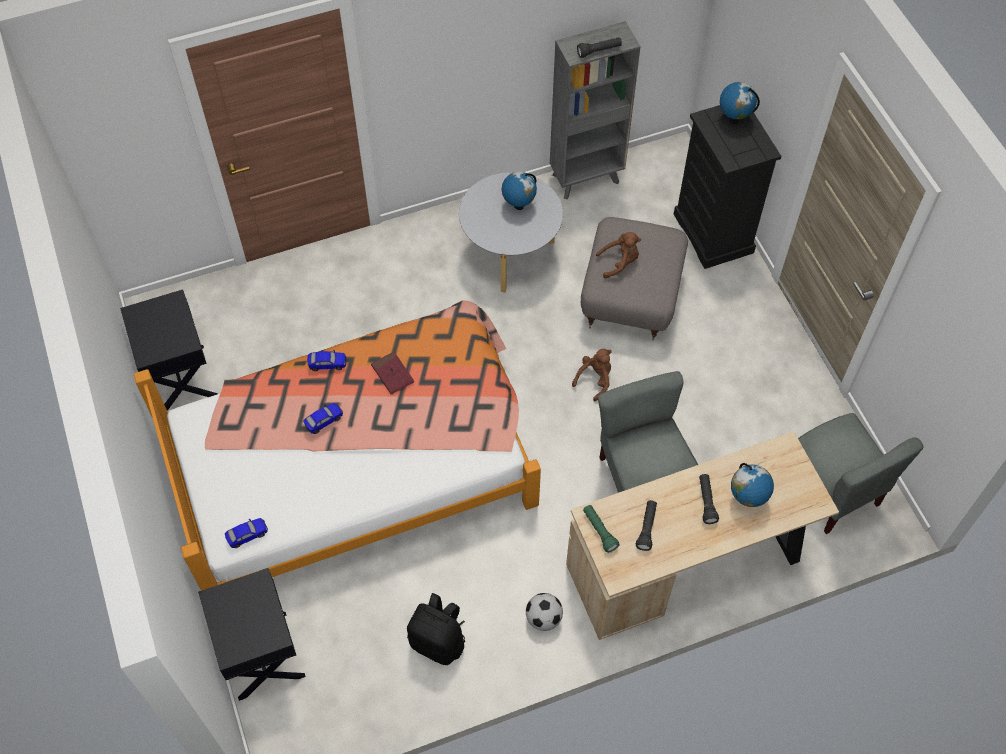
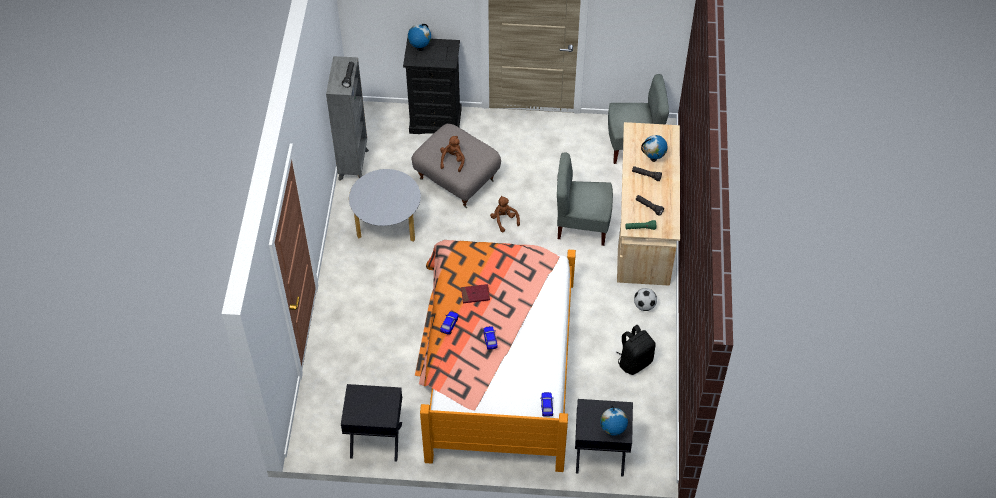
camera: 65 degrees left, 5 degrees down
(518, 205) = (381, 190): globe -> globe (612, 431)

